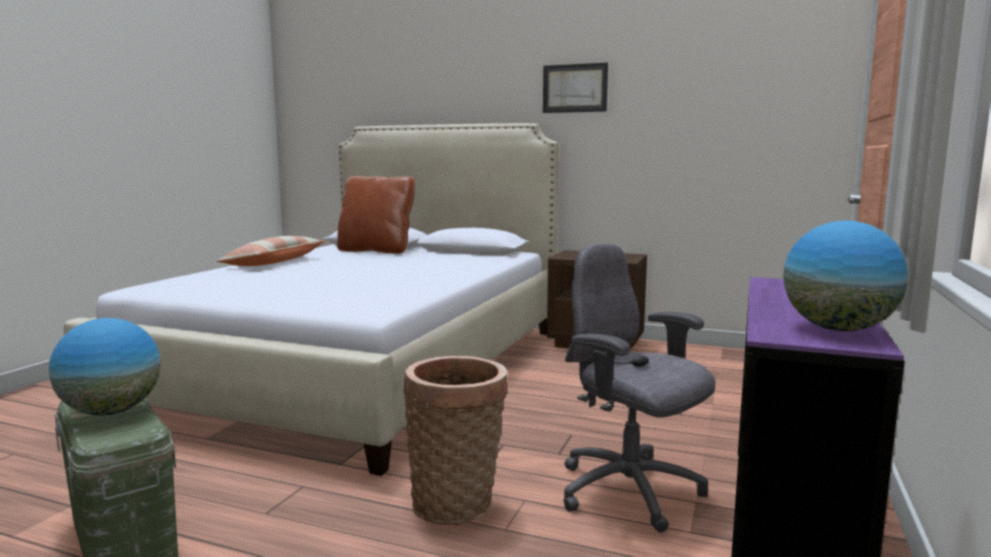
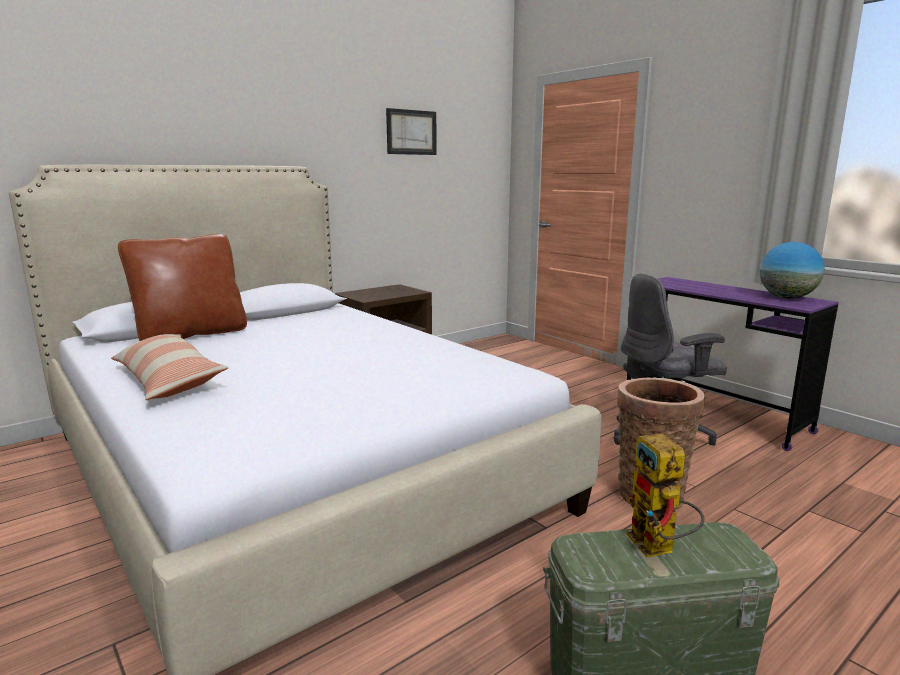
camera: 60 degrees left, 5 degrees up
(111, 412) = (659, 549): globe -> toy robot
(575, 88) = (328, 131): picture -> picture (411, 132)

